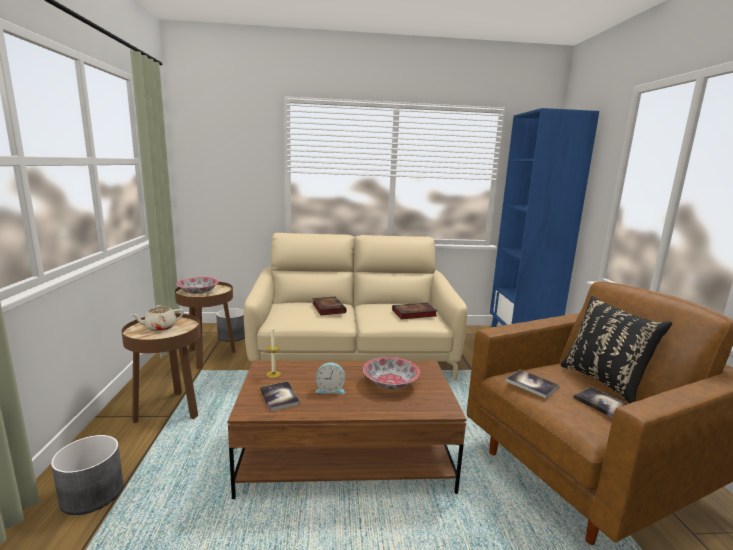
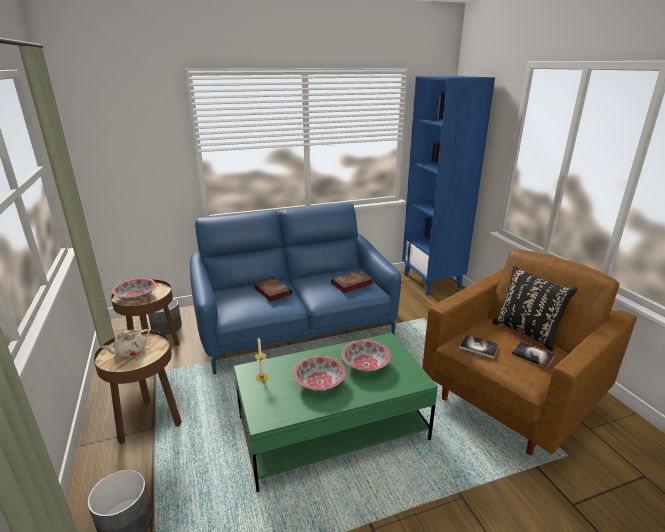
camera: 15 degrees left, 10 degrees up
(279, 397) = (281, 400): book -> none
(330, 389) = (320, 382): alarm clock -> bowl
(346, 455) = (332, 428): brown coffee table -> green coffee table
(353, 354) = (295, 325): beige sofa -> blue sofa

